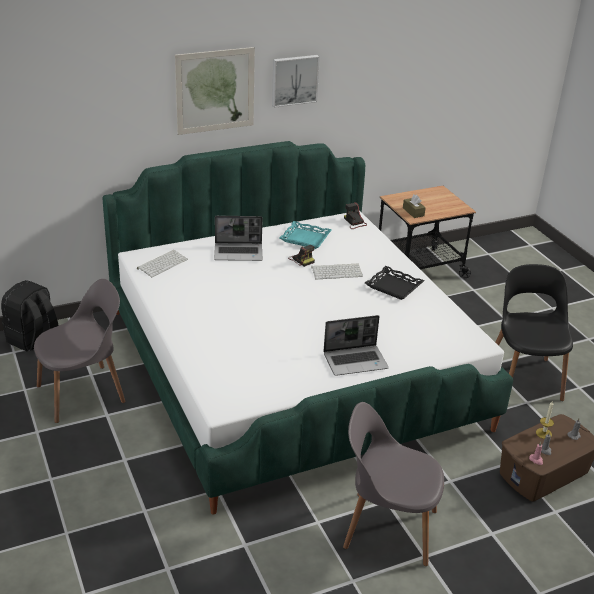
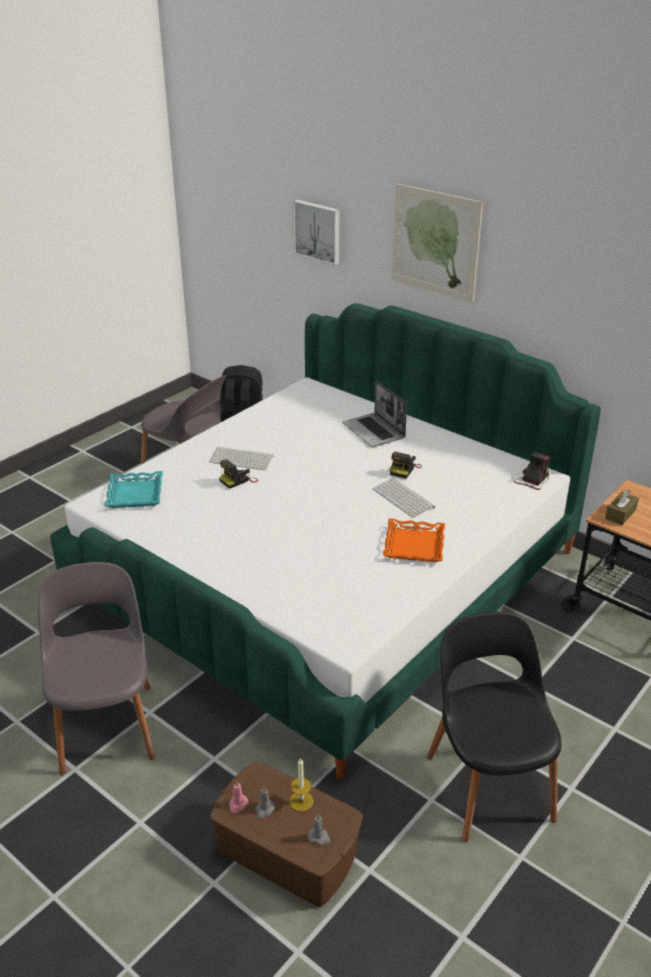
camera: 65 degrees right, 0 degrees up
(162, 263) = (309, 401): keyboard -> keyboard (242, 459)
(252, 329) = (238, 480): none -> camera
(294, 80) = (529, 263): picture -> picture (318, 231)
(305, 238) = (452, 459): turquoise tray -> turquoise tray (134, 494)
(356, 361) = (231, 558): laptop -> none
(393, 287) = (413, 545): black tray -> orange tray
(524, 377) = (488, 784): black chair -> black chair turned 75 degrees counterclockwise

